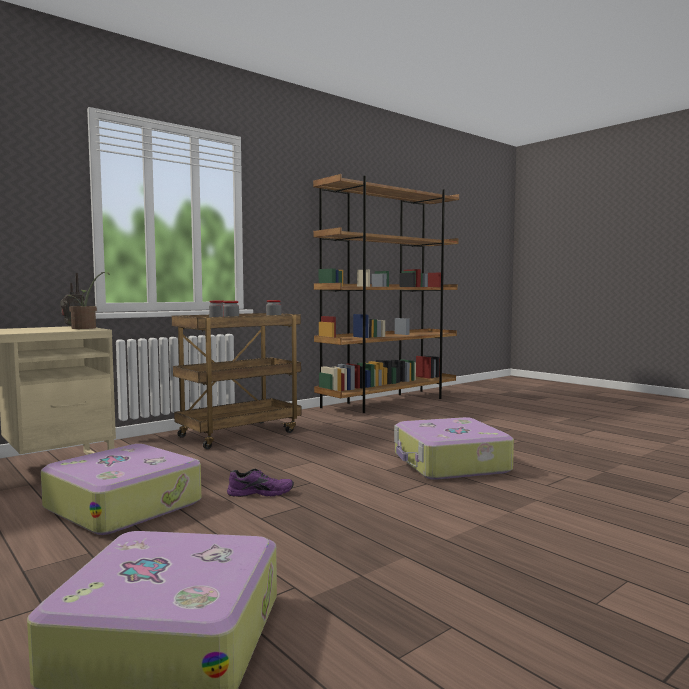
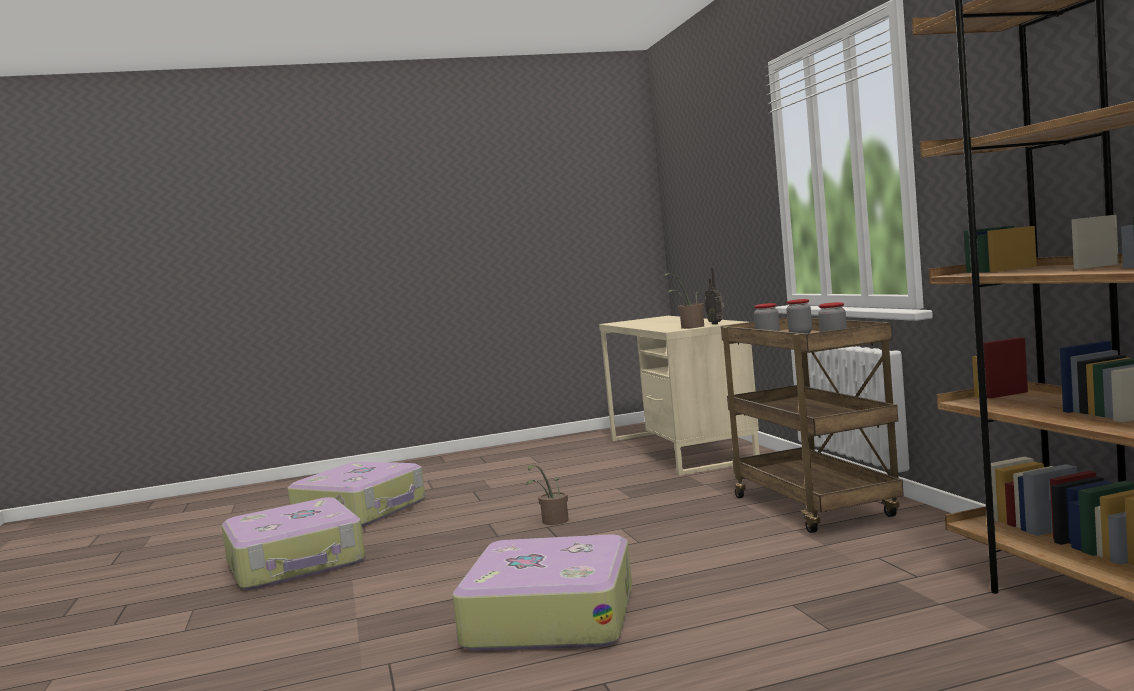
camera: 115 degrees right, 0 degrees up
(124, 504) = (573, 486): suitcase -> suitcase (296, 562)
(260, 492) = (552, 522): purple shoe -> potted plant

